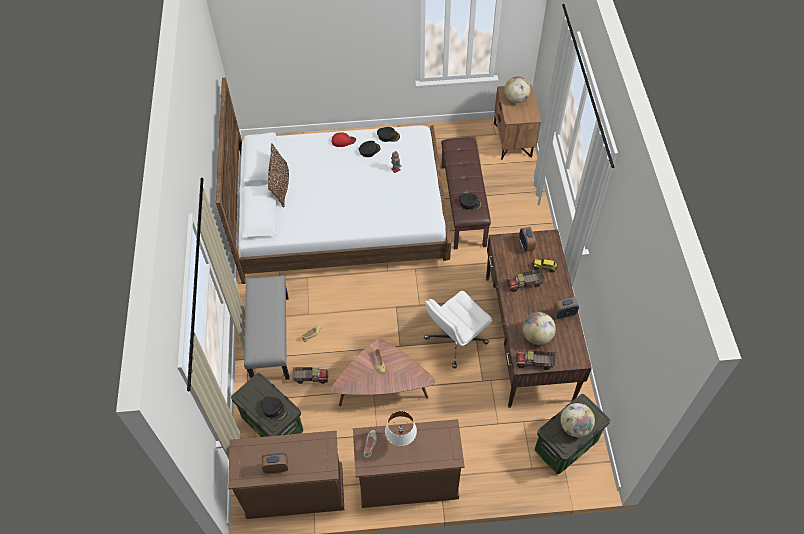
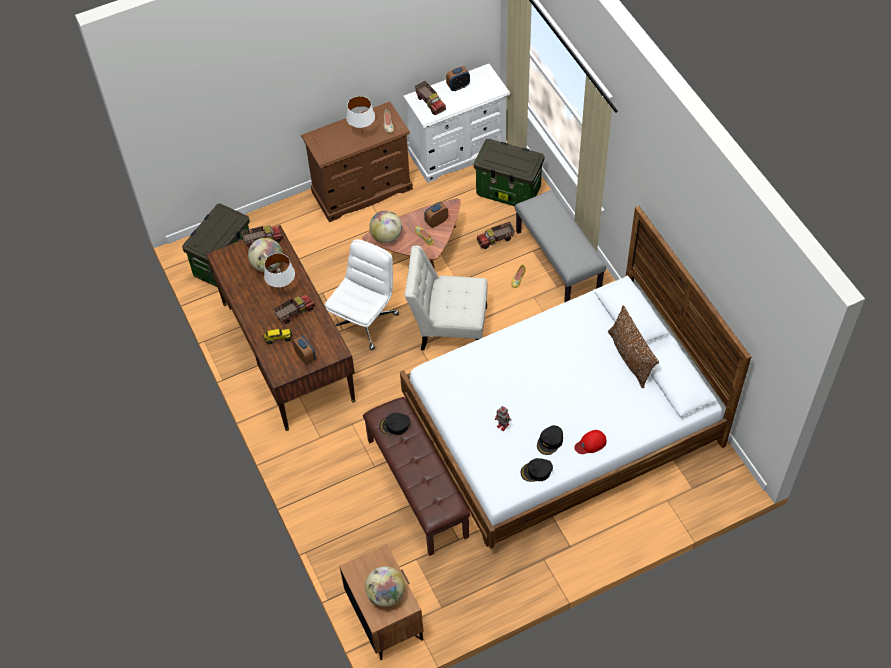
camera: 160 degrees right, 0 degrees up
(274, 409) = (497, 156): black cap -> none
(295, 491) = (458, 152): brown dresser -> white dresser
(315, 456) = (430, 103): none -> toy truck
(388, 312) = (448, 327): none -> white chair
(529, 307) = (283, 290): none -> white table lamp
(564, 314) = (244, 295): alarm clock -> alarm clock (436, 222)
(574, 426) = (214, 229): globe -> globe (386, 237)

